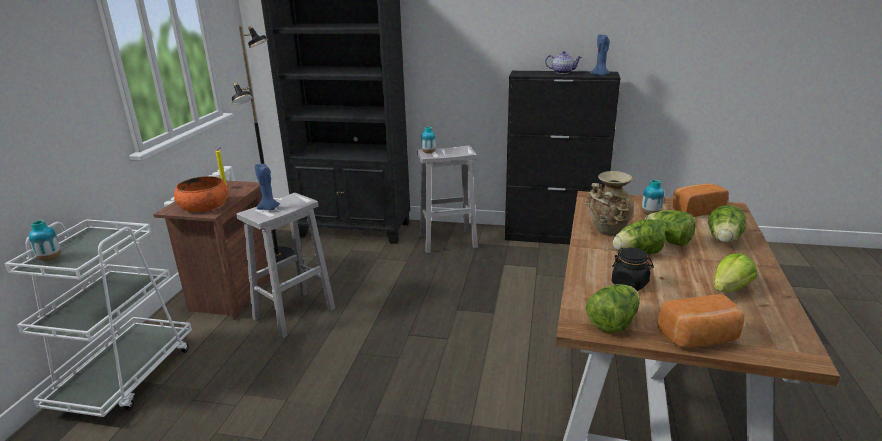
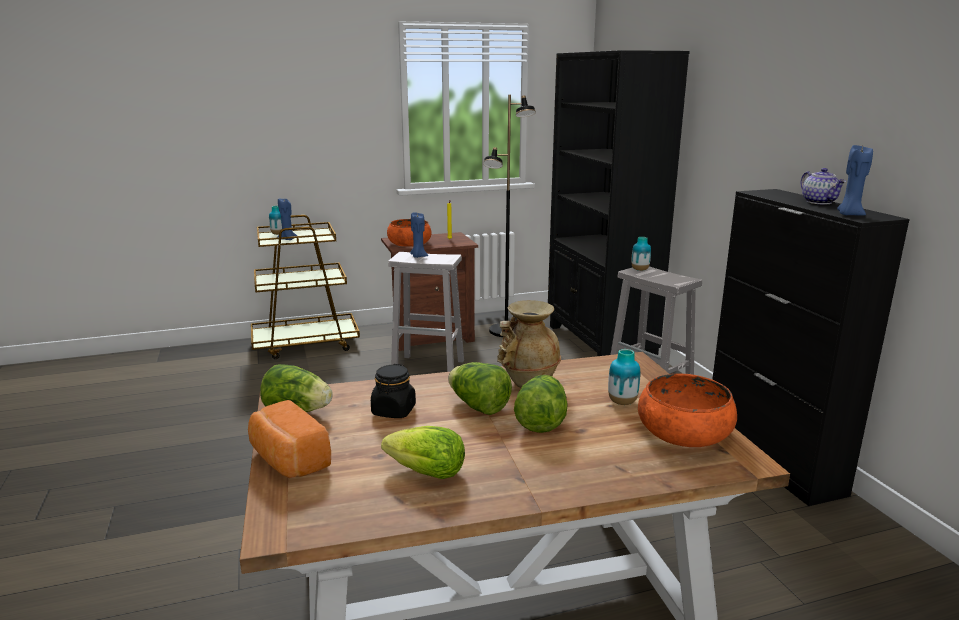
camera: 60 degrees right, 5 degrees down
(89, 256) = (288, 239): none -> blue candle
(125, 376) = (306, 344): white cart -> brown cart
(695, 210) = (684, 432): bread -> orange bowl
(723, 240) = (590, 461): lettuce -> none

